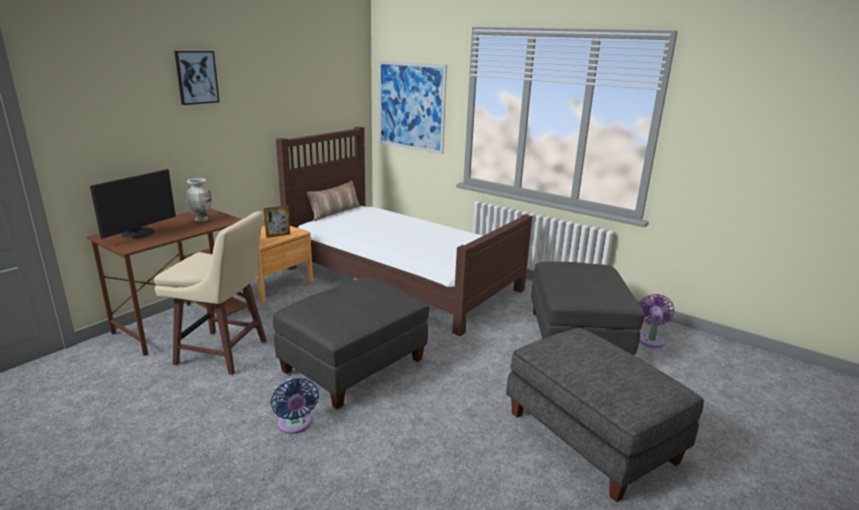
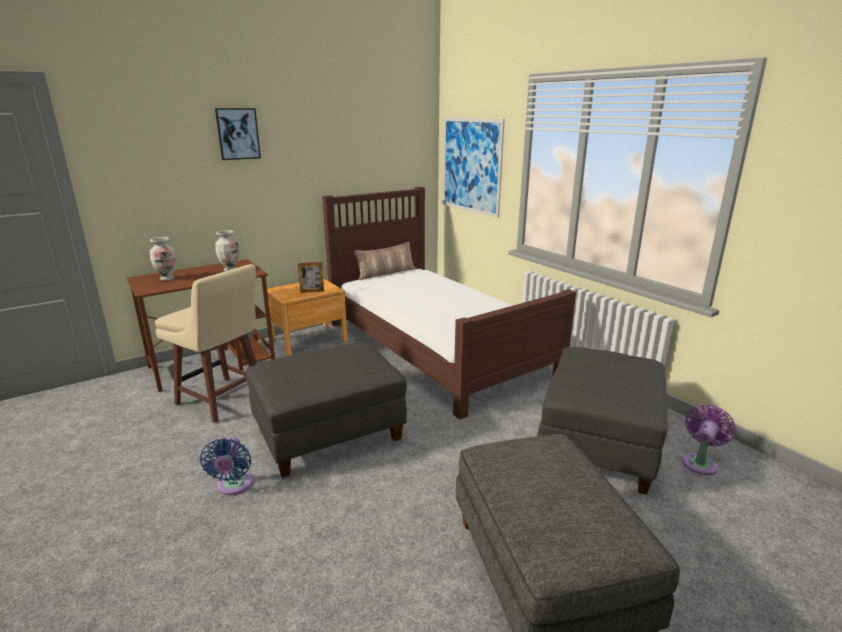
camera: 20 degrees right, 0 degrees up
(139, 233) = (167, 278): monitor -> vase

